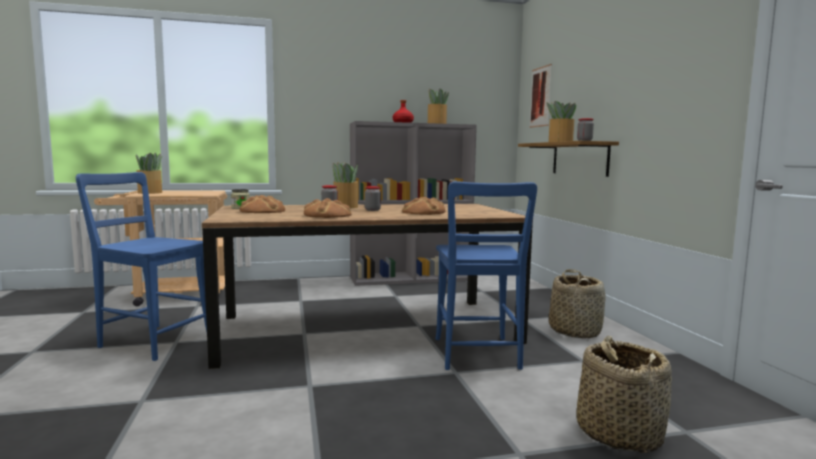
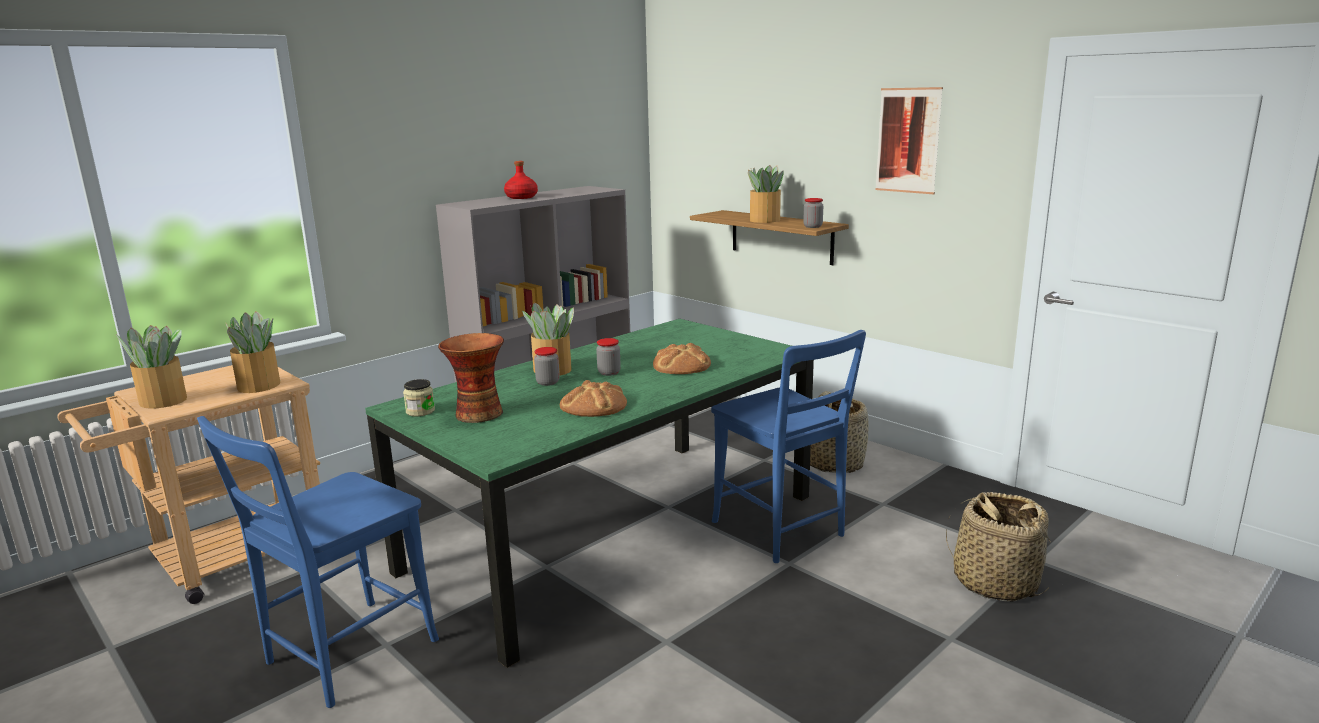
camera: 30 degrees left, 10 degrees up
(152, 340) = (344, 656): blue chair -> blue chair turned 45 degrees counterclockwise
(262, 211) = (477, 414): bread -> vase
(368, 329) = (615, 531): brown dining table -> green dining table
(436, 124) = (568, 193): potted plant -> potted plant (258, 386)
(540, 97) = (697, 140): picture -> picture (908, 140)

